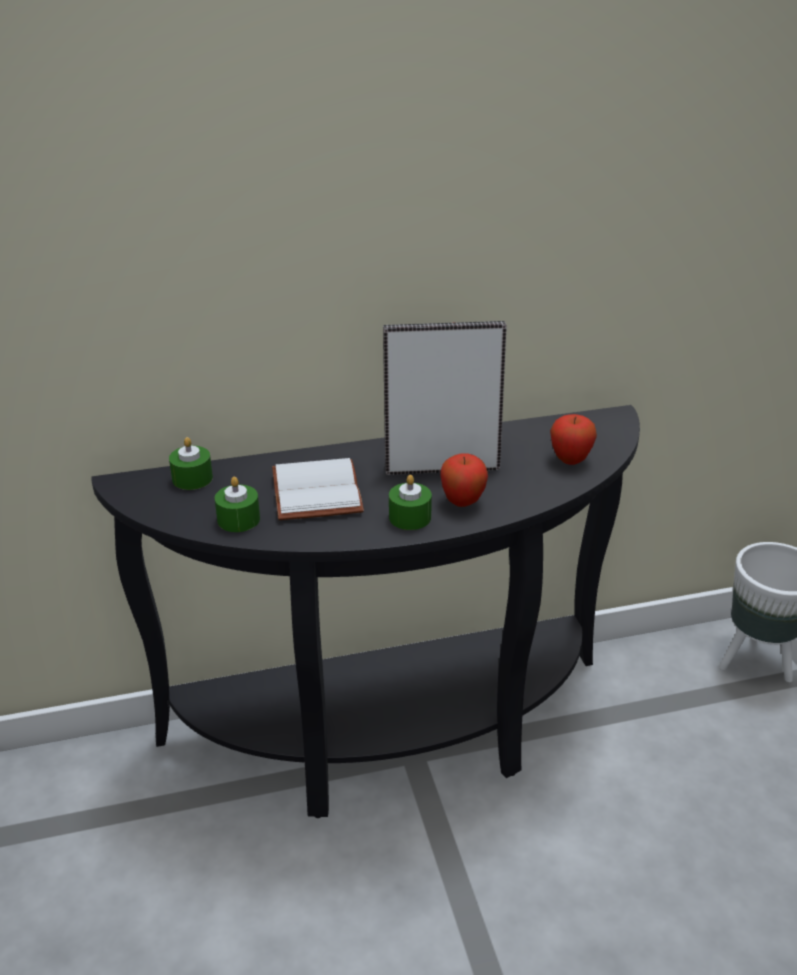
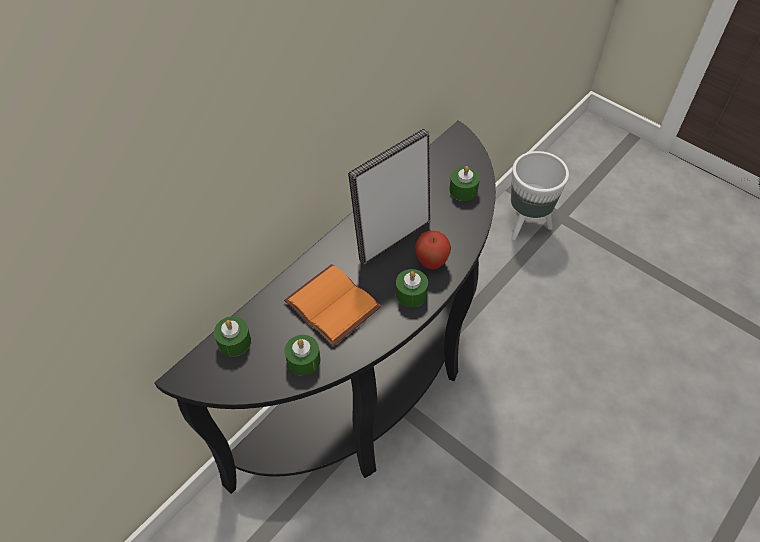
camera: 35 degrees left, 20 degrees up
(313, 491) = (330, 306): white book -> orange book
(570, 460) = (463, 190): apple -> green candle

